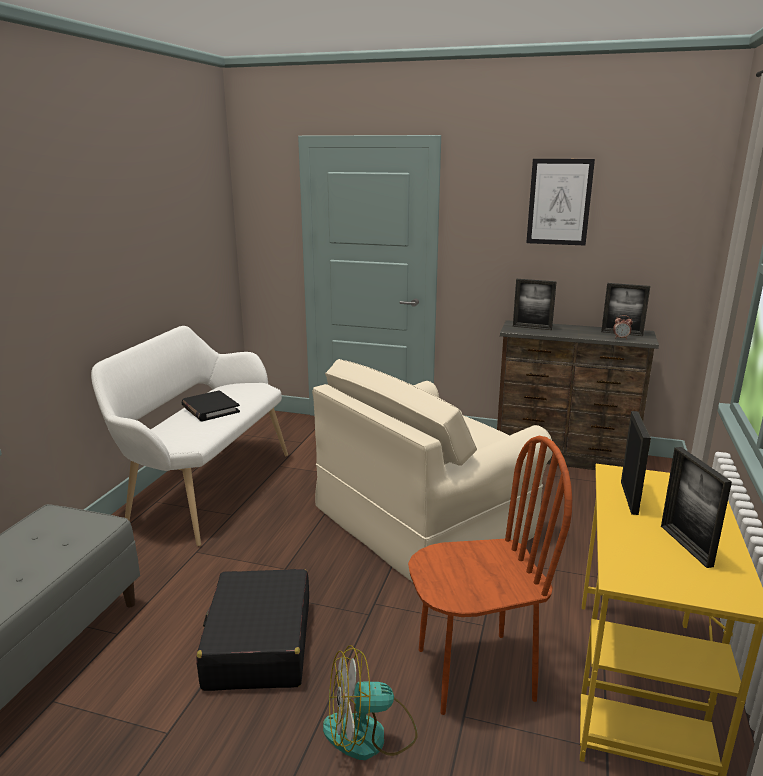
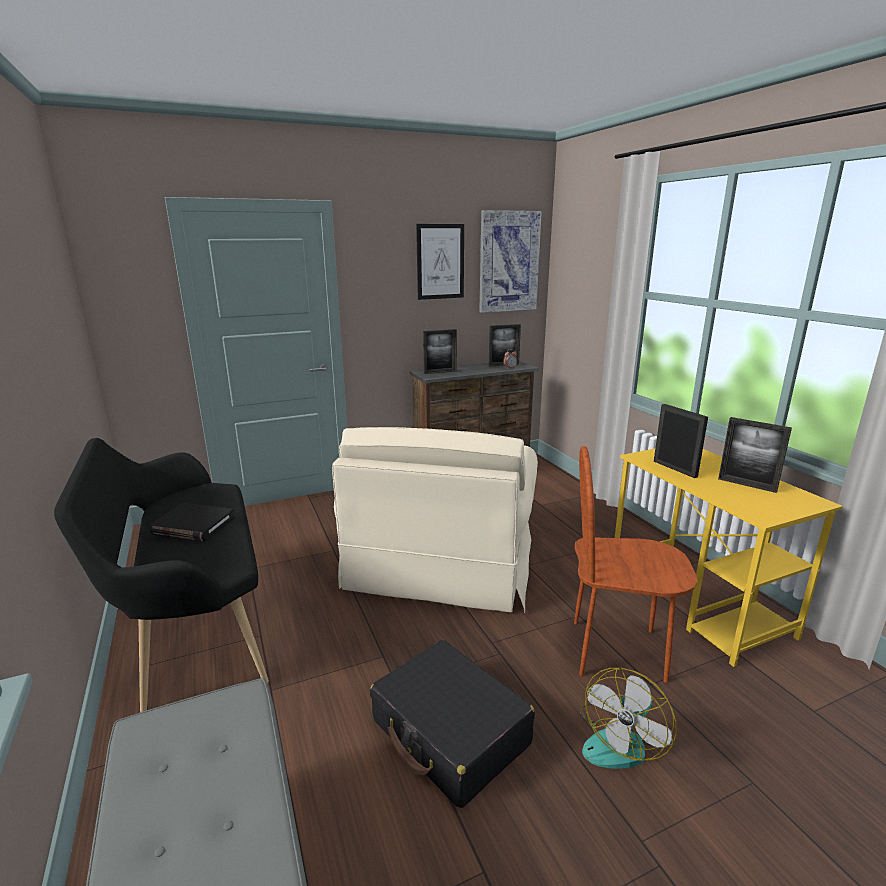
camera: 40 degrees left, 0 degrees up
(205, 488) = (192, 624): white bench -> black bench
(474, 672) = (617, 651): brown chair -> brown chair turned 120 degrees counterclockwise
(656, 206) = (508, 262): none -> picture

